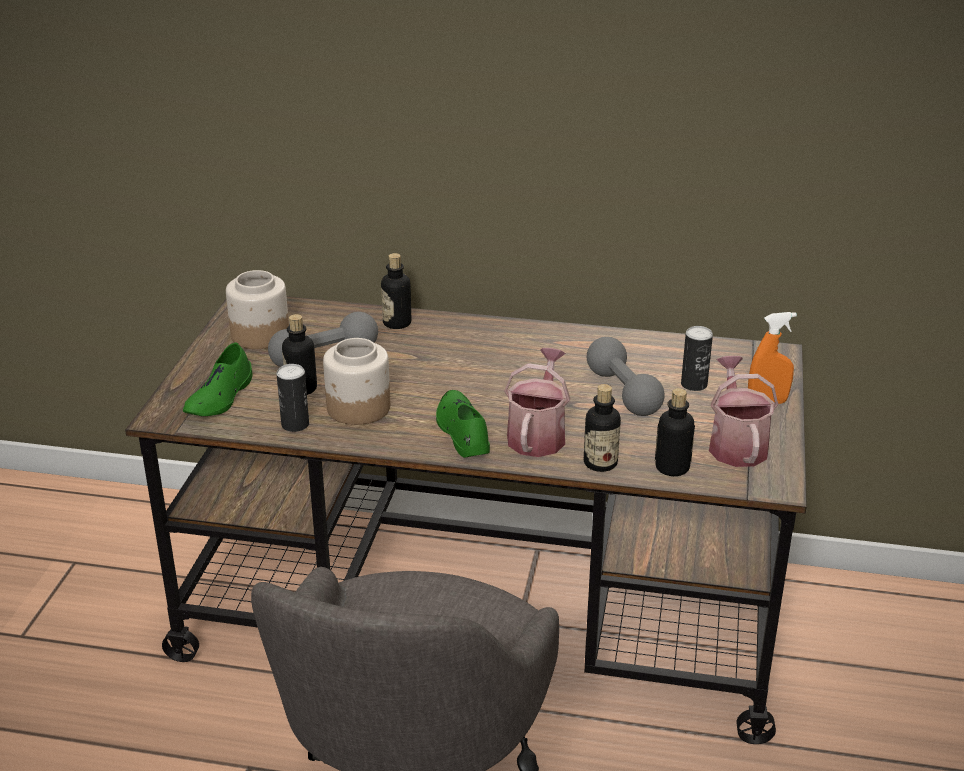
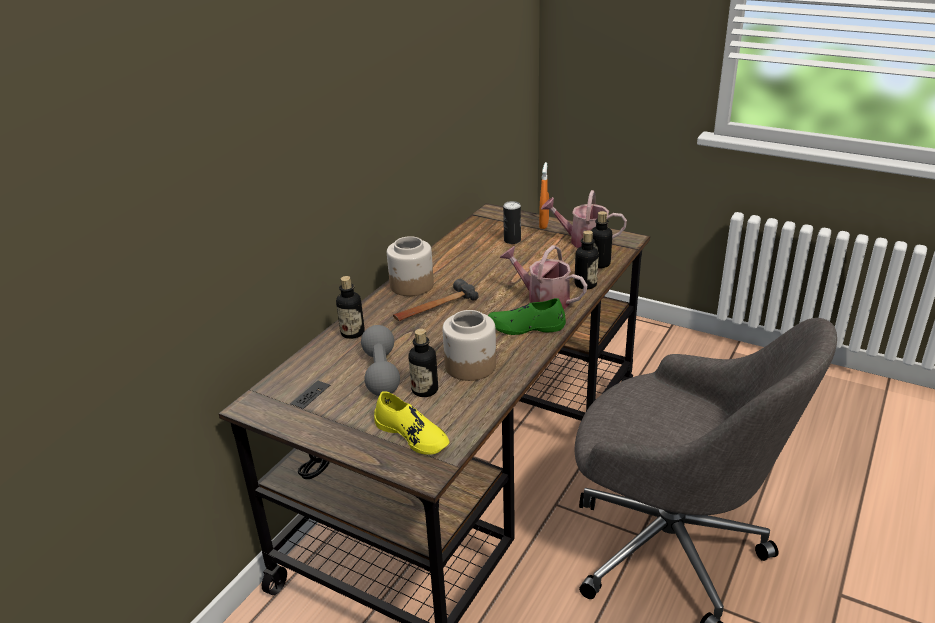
camera: 70 degrees left, 0 degrees up
(220, 397) = (412, 435): green shoe -> yellow shoe
(259, 335) = (320, 403): jar -> jar (411, 285)
(295, 425) = (479, 398): can -> none
(476, 361) = (434, 308): none -> hammer
(623, 392) = (508, 263): grey dumbbell -> none

